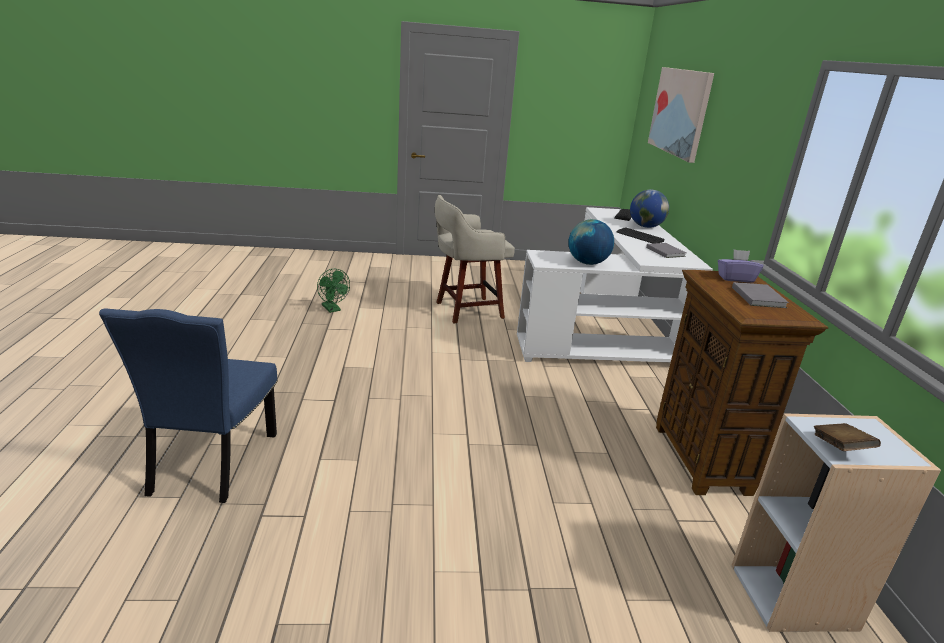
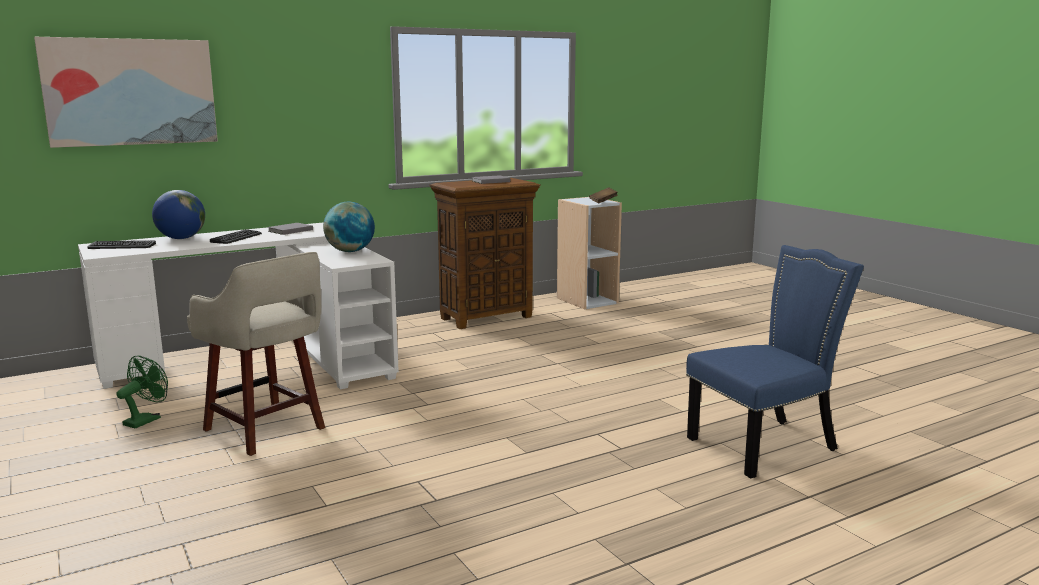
camera: 115 degrees left, 10 degrees down
(333, 309) = (357, 522): green fan -> green fan (146, 420)
(735, 278) = (458, 183): purple tissue box -> none

